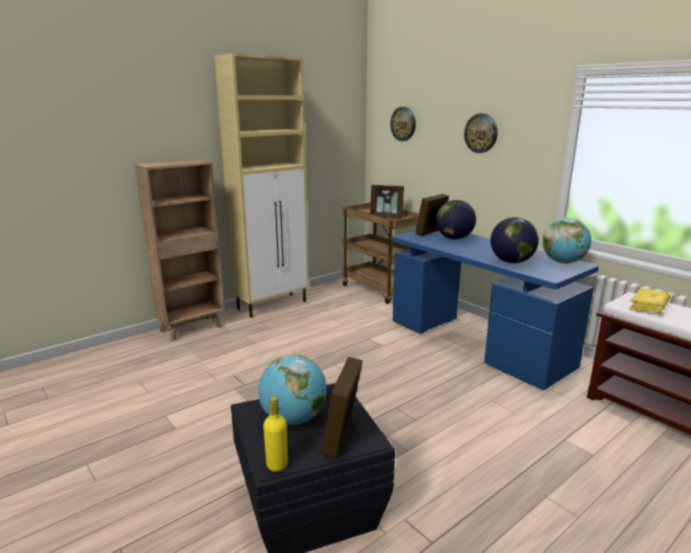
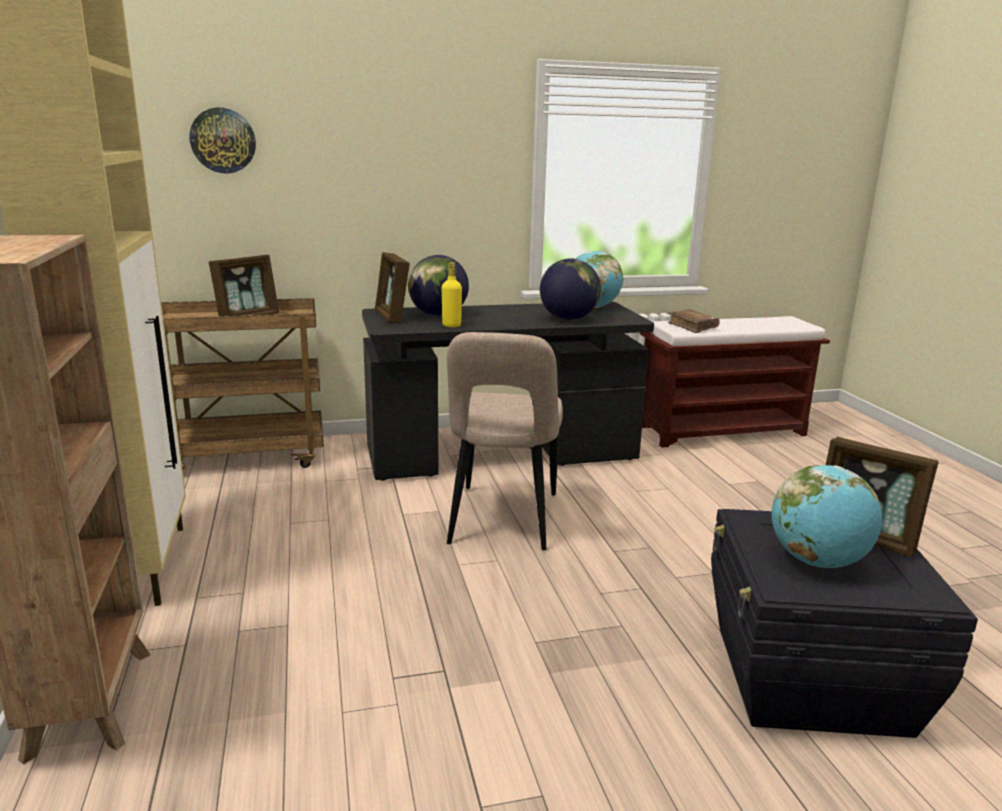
camera: 65 degrees left, 0 degrees up
(277, 464) = (932, 593): yellow bottle -> yellow bottle (451, 325)
(391, 365) = (502, 521): none -> beige chair
(477, 343) = (501, 454): blue desk -> black desk
(481, 133) = (400, 152): wall clock -> none
(648, 307) = (692, 327): yellow book -> brown book

